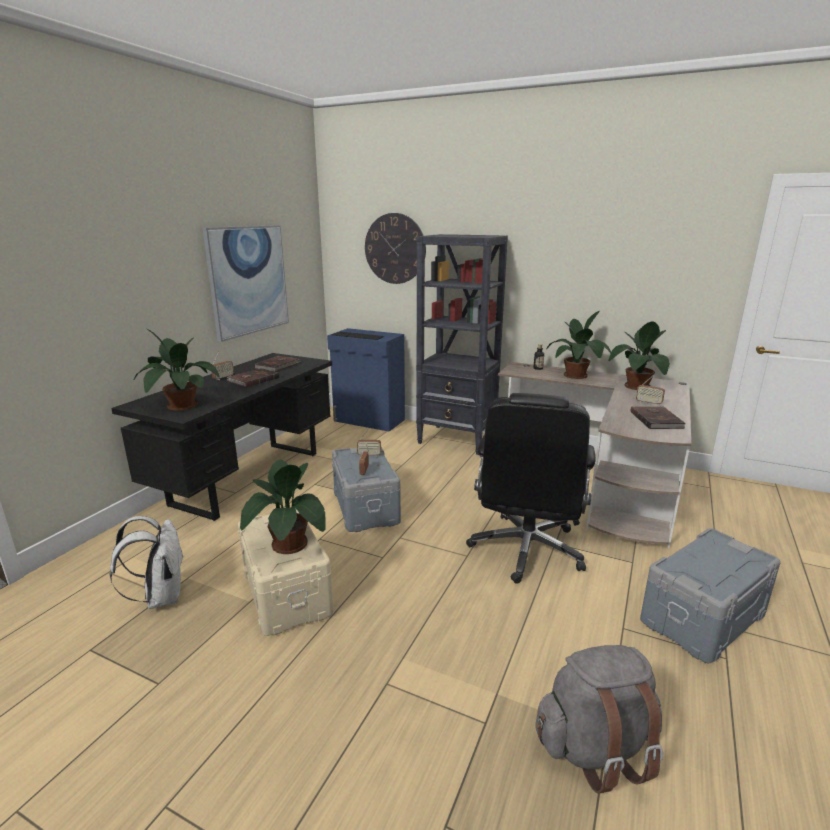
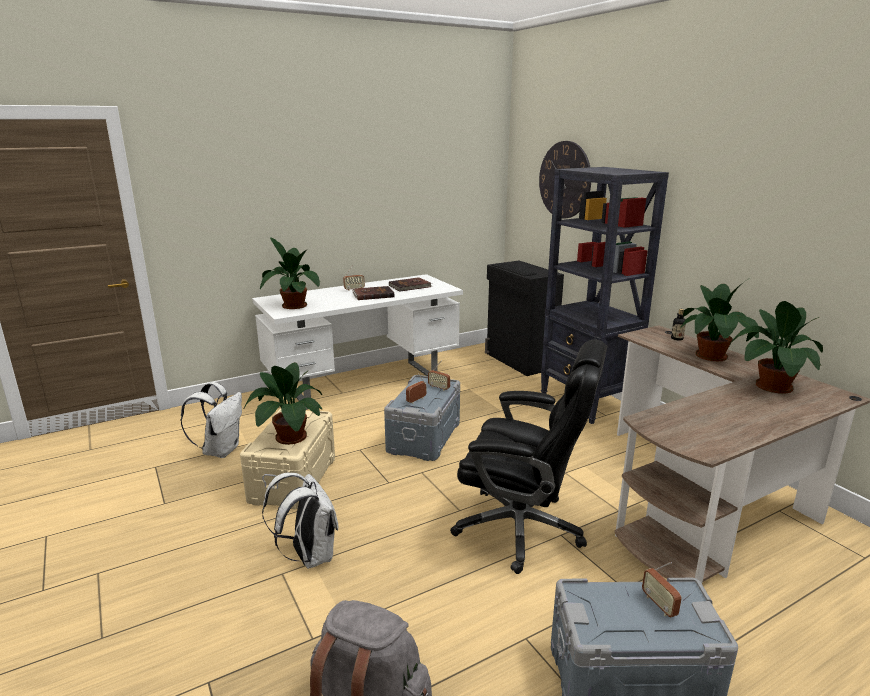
camera: 35 degrees right, 0 degrees up
(248, 280) = (406, 203): picture -> none
(248, 477) = (364, 383): black desk -> white desk
(369, 421) = (519, 361): blue cabinet -> black cabinet
(392, 654) = (309, 556): none -> white backpack
(526, 550) = (522, 528): black office chair -> black office chair turned 120 degrees counterclockwise
(648, 403) = (748, 408): radio -> radio (659, 605)
(656, 420) = (719, 428): brown book -> none

